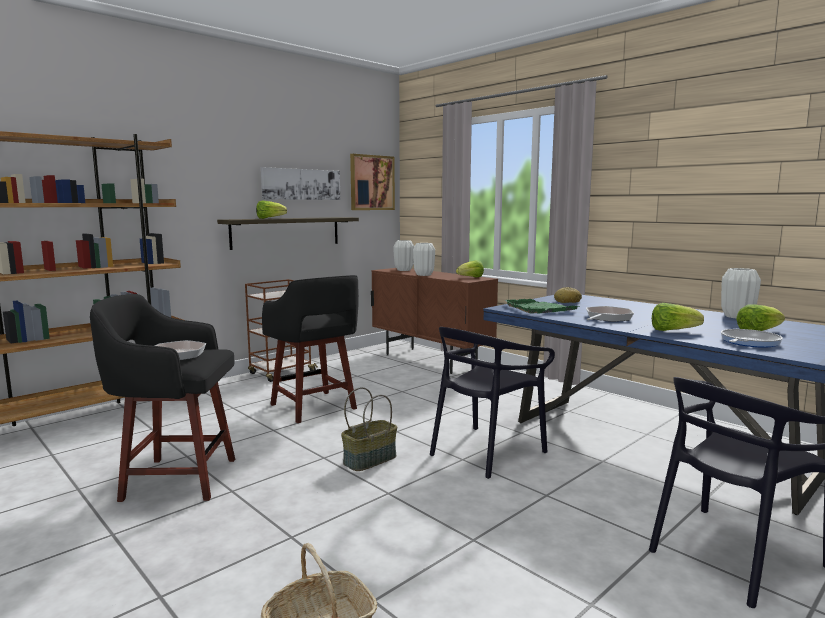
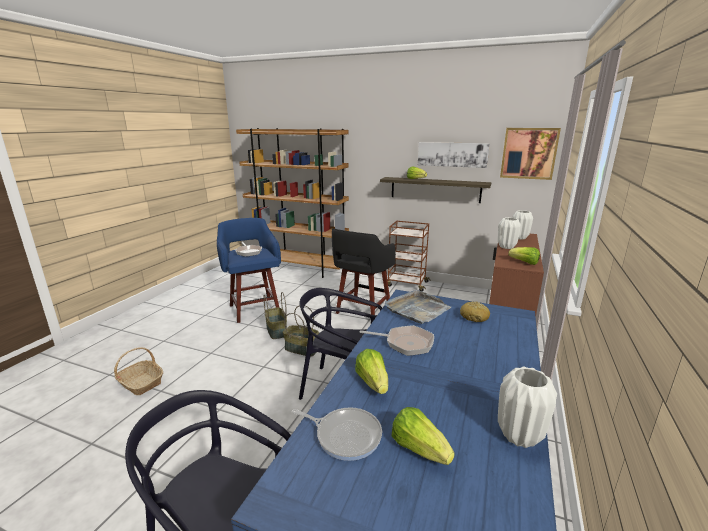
camera: 65 degrees right, 10 degrees up
(175, 479) = (254, 308): black stool -> blue stool
(290, 470) = (276, 331): none -> basket
(539, 309) = (417, 309): green tray -> grey tray

